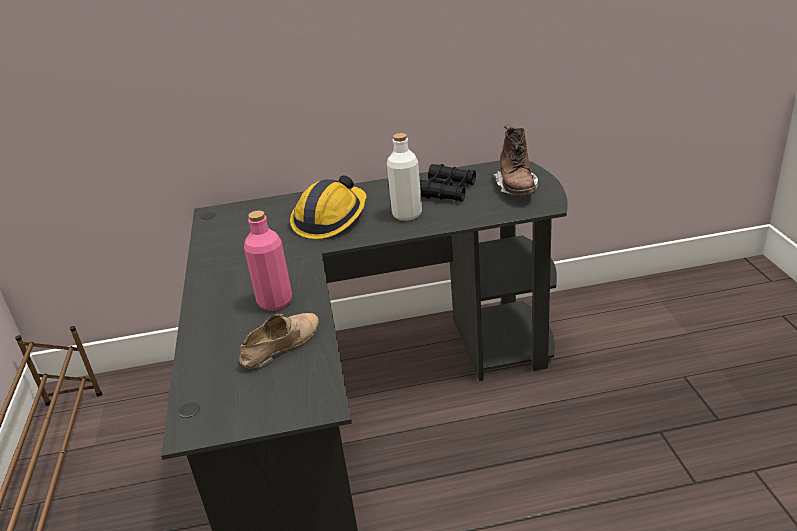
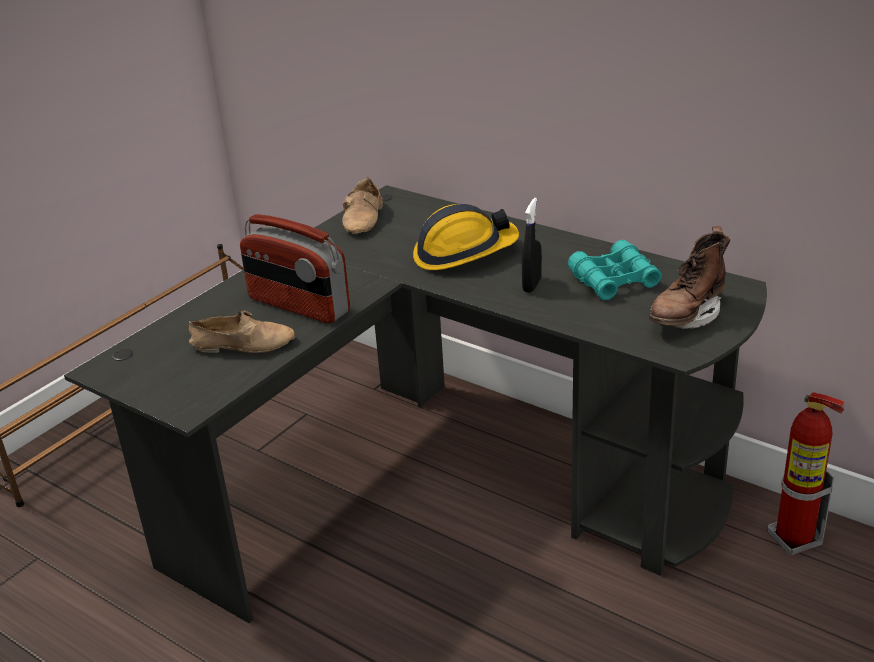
camera: 45 degrees right, 0 degrees up
(220, 231) = (365, 218): none -> beige shoe
(275, 302) = (298, 306): pink bottle -> radio
(407, 214) = (532, 285): white bottle -> black spray bottle
(447, 191) = (614, 280): black binoculars -> turquoise binoculars
(577, 310) = (795, 539): none -> fire extinguisher

